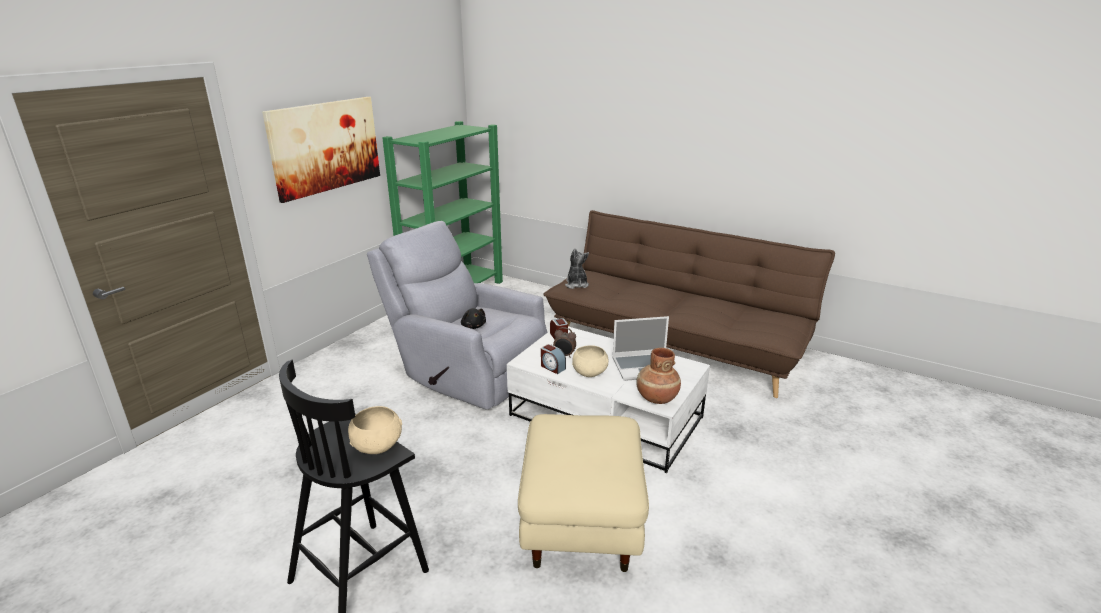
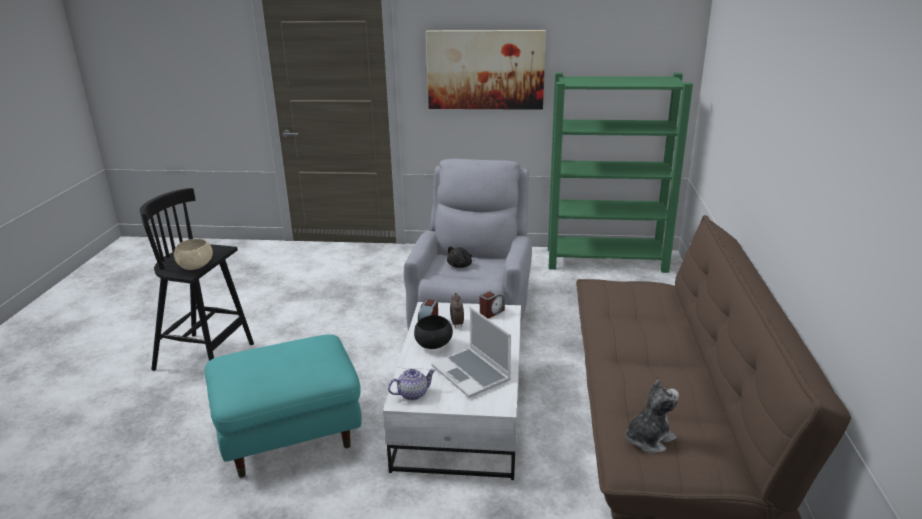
camera: 65 degrees right, 0 degrees up
(576, 285) = (611, 288): plush toy -> plush toy (648, 439)
(581, 523) = (291, 436): beige ottoman -> turquoise ottoman
(590, 373) = (434, 345): beige bowl -> black bowl
(656, 398) = (413, 393): brown vase -> teapot

